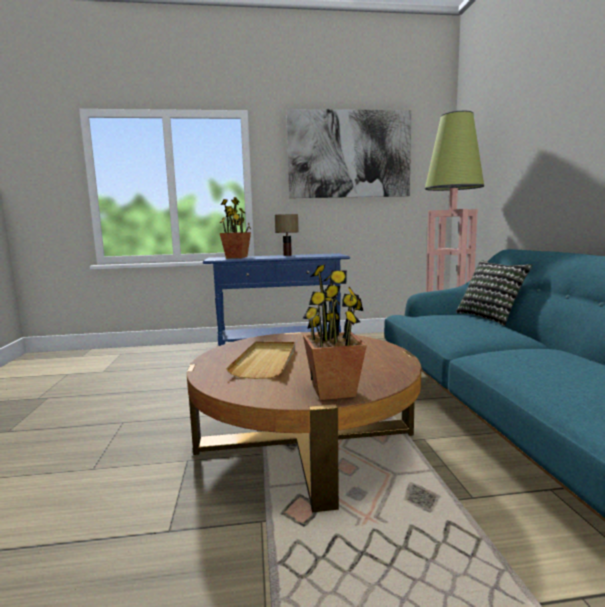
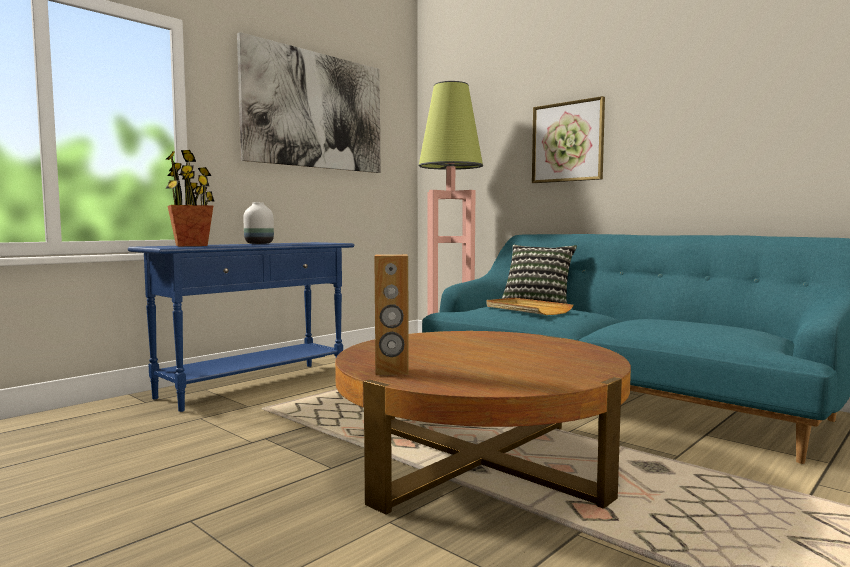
camera: 40 degrees left, 5 degrees down
(219, 361) = (392, 371): none -> brown speaker
(266, 361) = (447, 362): beige tray -> beige tray (526, 309)
(287, 255) = (258, 243): table lamp -> white vase
(333, 391) = (583, 369): potted plant -> none
(555, 156) = (567, 142): none -> picture

